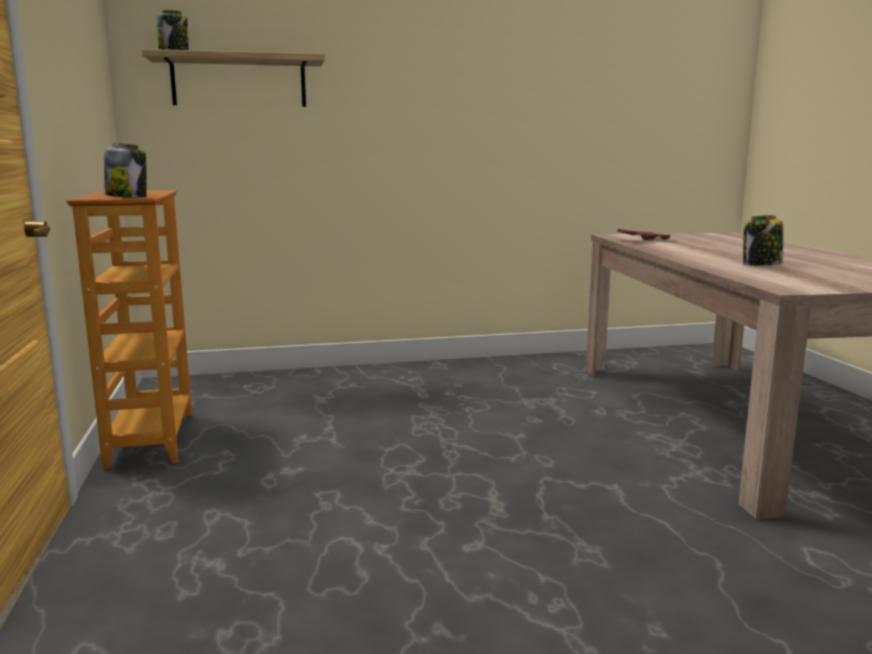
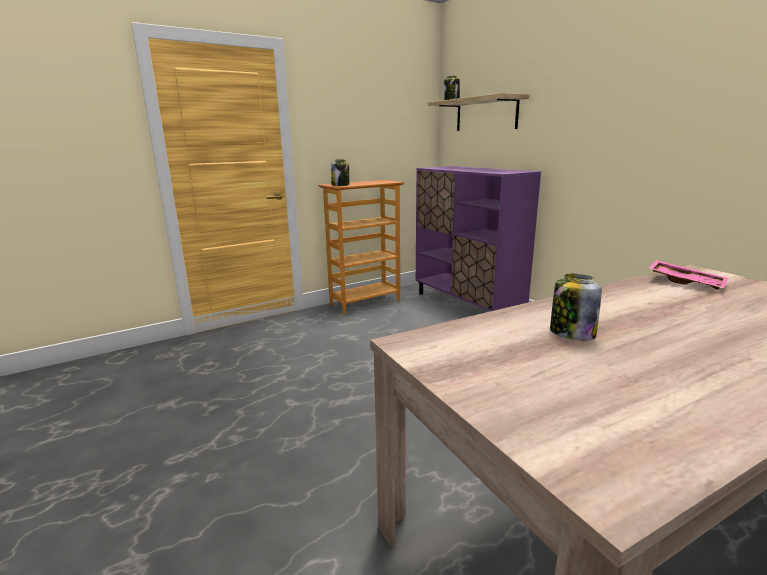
camera: 70 degrees right, 5 degrees up
(280, 381) = (467, 304): none -> purple cabinet

